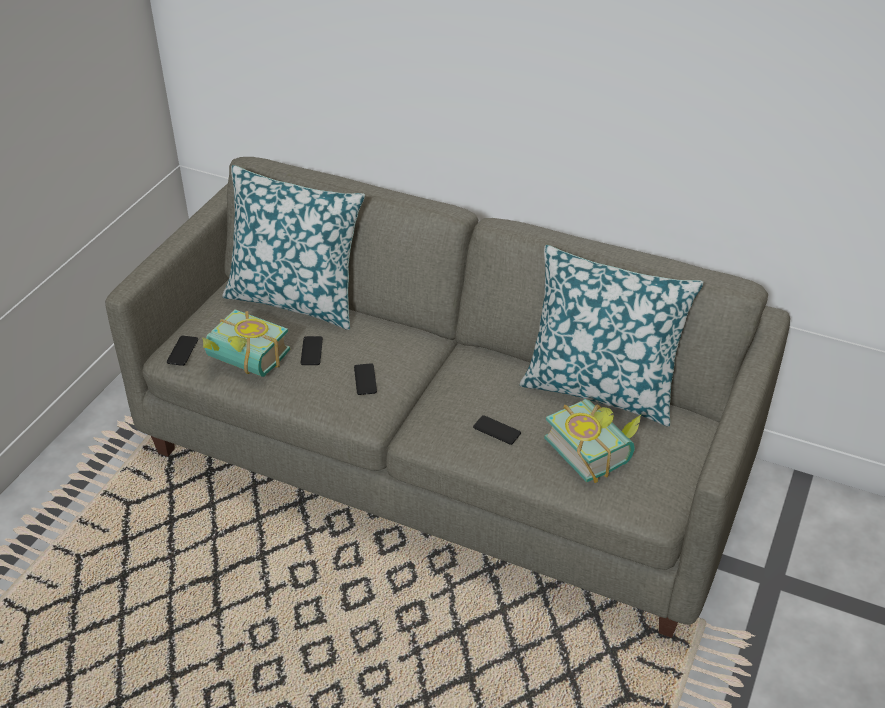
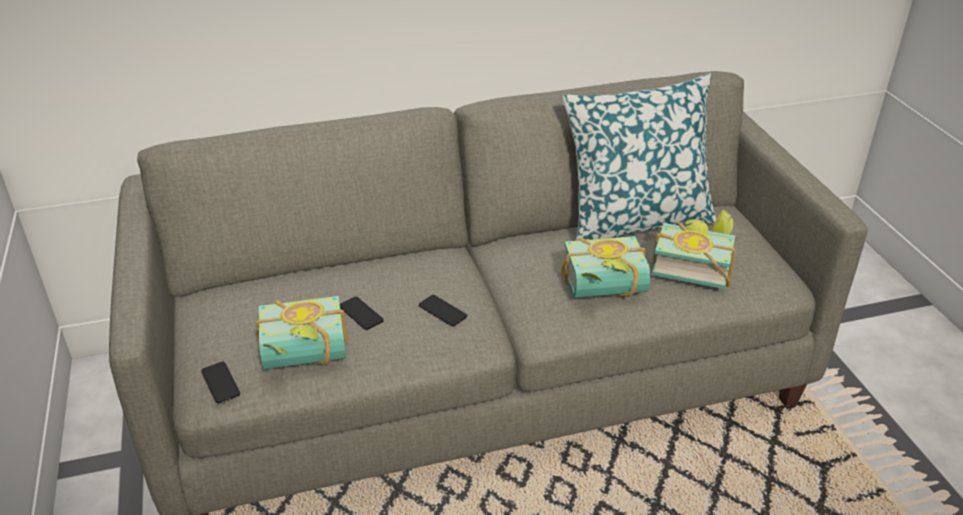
camera: 40 degrees left, 5 degrees down
(296, 299) = (285, 279): pillow -> none
(497, 430) = (605, 290): phone -> book

